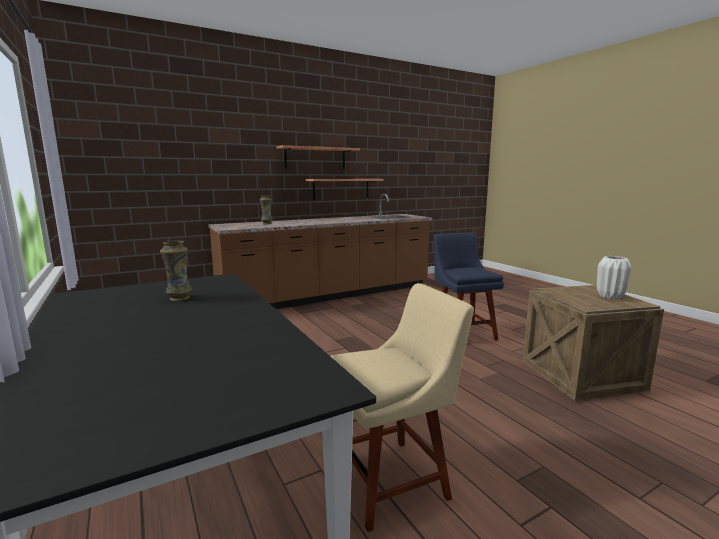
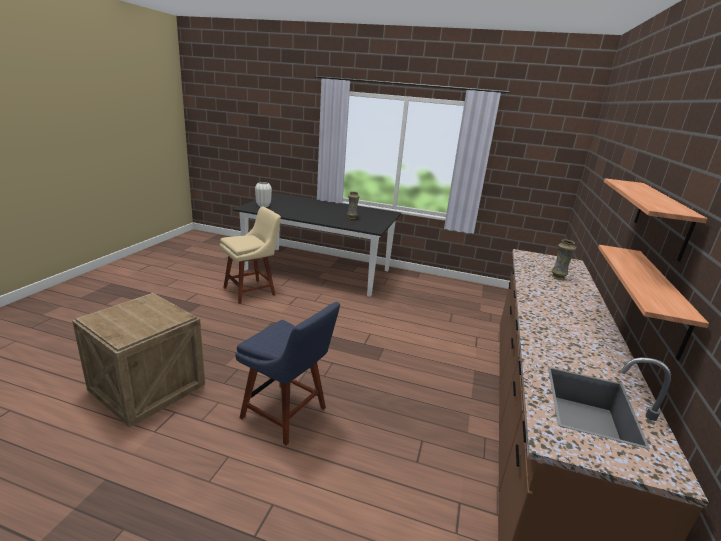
camera: 135 degrees right, 10 degrees up
(393, 479) = (252, 290): beige chair -> beige chair turned 150 degrees counterclockwise
(609, 297) = (118, 321): white vase -> white vase (263, 206)

